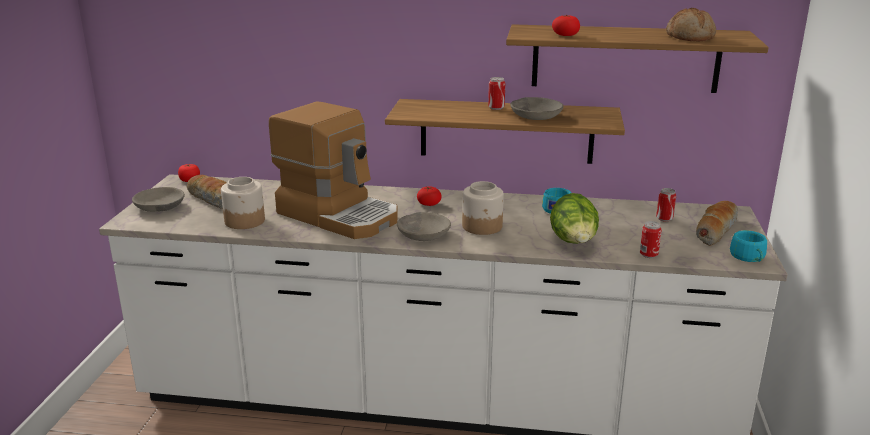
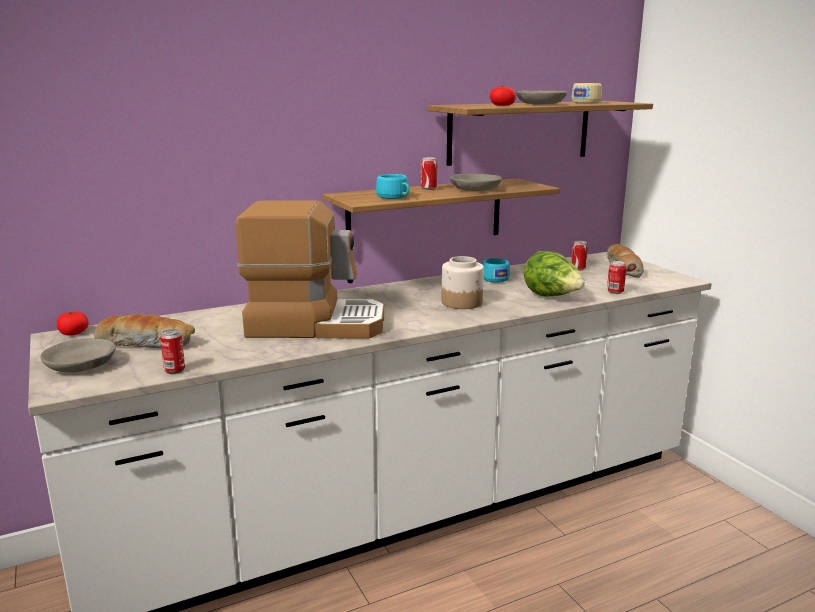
camera: 35 degrees left, 5 degrees down
(200, 227) = (174, 370): none -> can
(245, 221) = (221, 352): jar -> none
(423, 234) = (424, 319): grey bowl -> grey bowl (540, 103)
(429, 204) = (383, 297): tomato -> none
(690, 37) = (588, 103): bread -> beige cup
(749, 258) = (674, 279): turquoise cup -> turquoise cup (395, 197)

